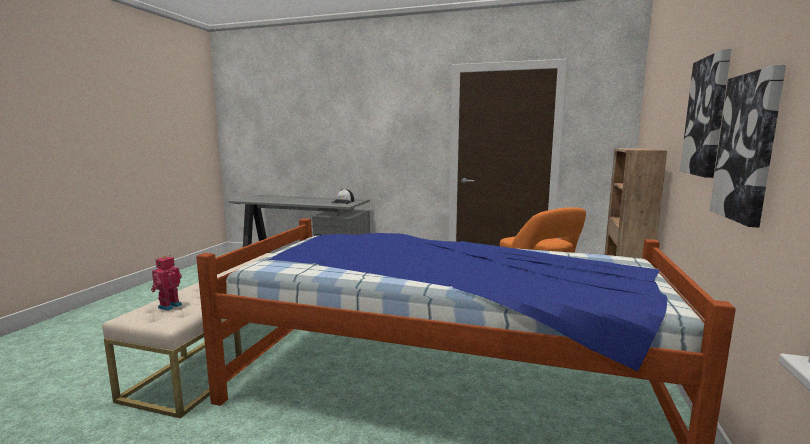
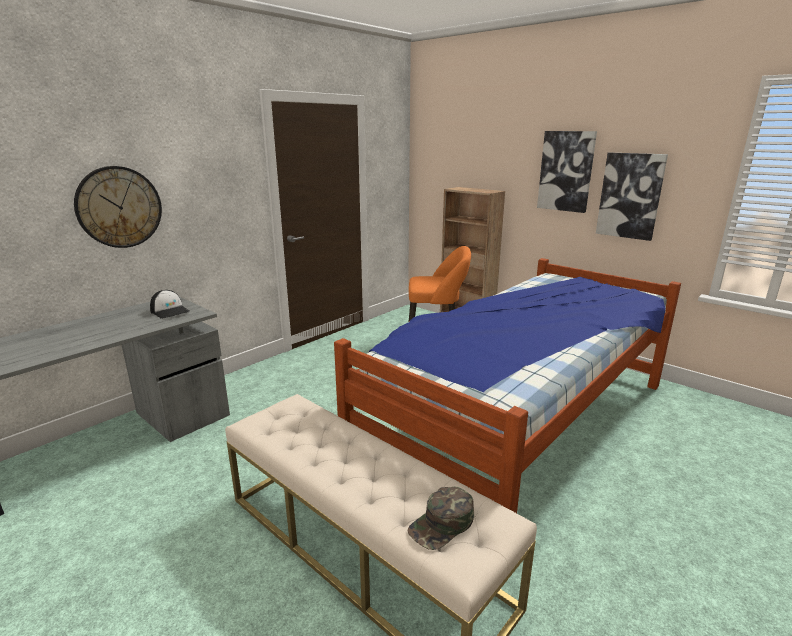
camera: 65 degrees left, 10 degrees up
(169, 306) = (442, 524): toy robot -> green cap
(349, 140) = (119, 207): none -> wall clock

